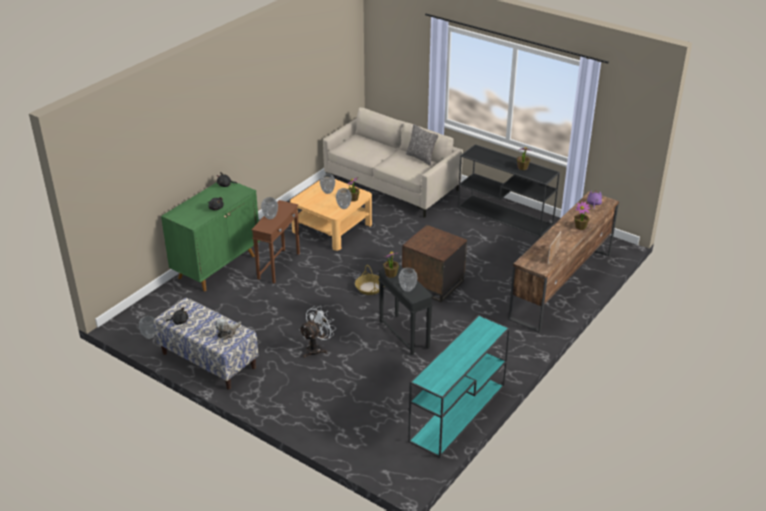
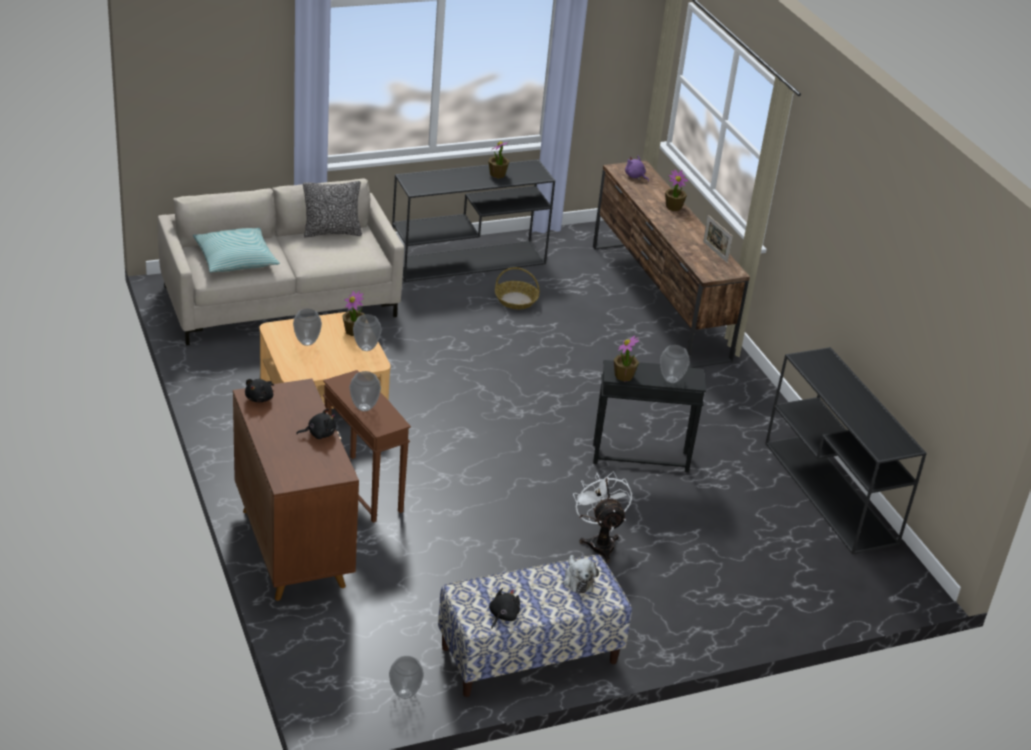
camera: 60 degrees left, 0 degrees up
(217, 266) = (292, 547): green cabinet -> brown cabinet
(362, 147) = (235, 259): none -> pillow
(369, 288) = (509, 436): basket -> basket (515, 300)
(432, 284) = (555, 384): brown side table -> none
(457, 414) = (831, 493): turquoise console table -> black console table

